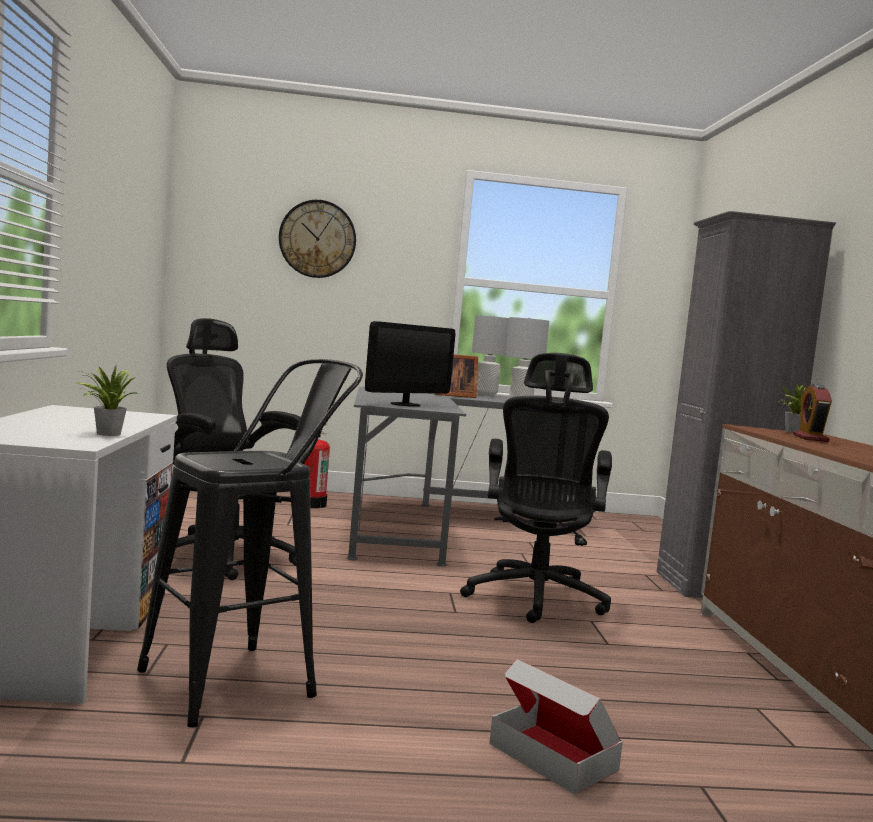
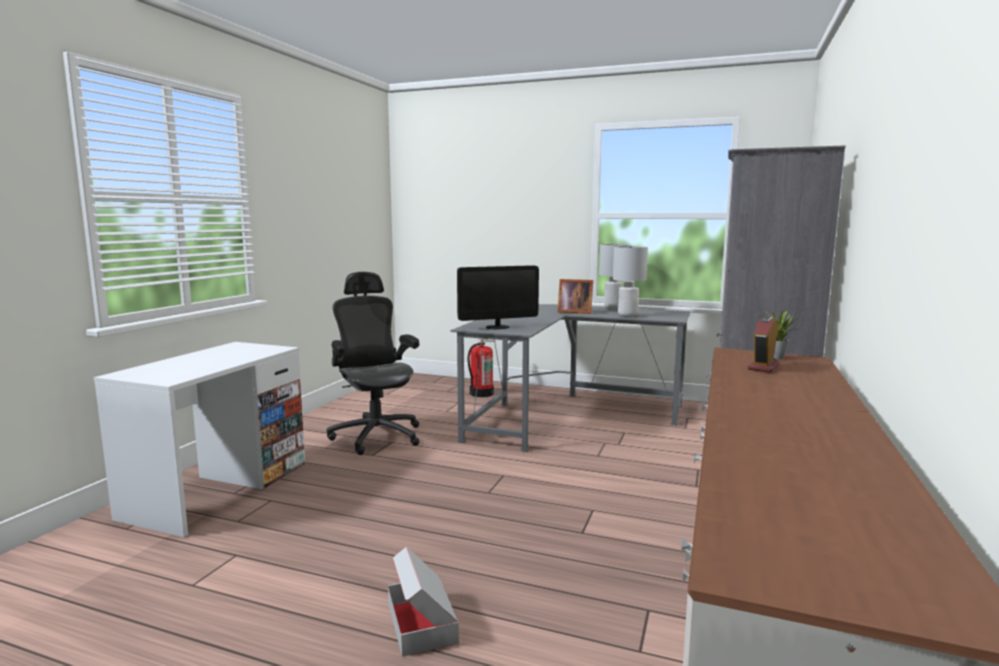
camera: 25 degrees right, 5 degrees up
(105, 433) = (208, 369): potted plant -> none
(244, 680) = (287, 532): black stool -> none
(317, 239) = (487, 194): wall clock -> none
(534, 601) = (563, 488): office chair -> none

